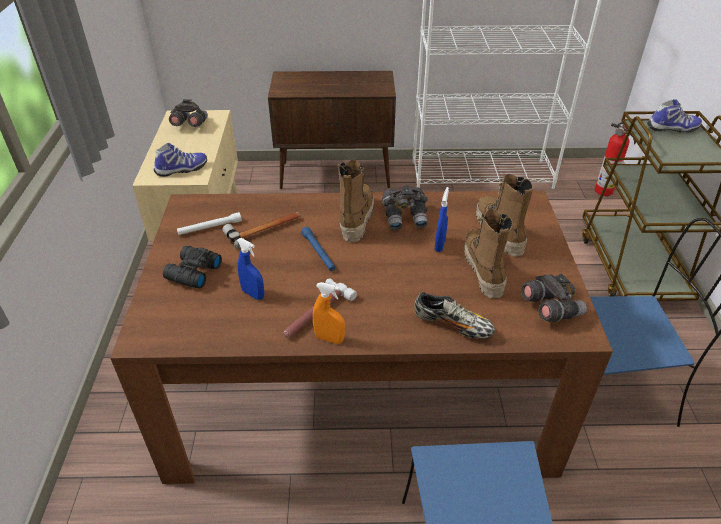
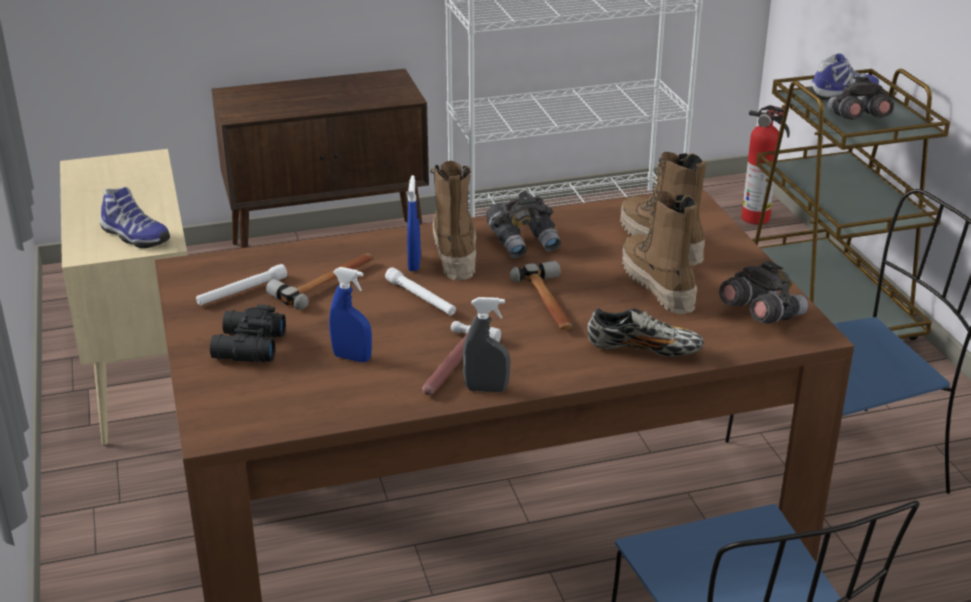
camera: 15 degrees left, 10 degrees down
(182, 169) = (134, 237): shoe -> shoe turned 75 degrees clockwise
(190, 125) = (112, 176): grey binoculars -> grey binoculars (856, 119)
(318, 252) = (421, 298): blue flashlight -> white flashlight
(329, 339) = (486, 389): orange spray bottle -> grey spray bottle
(402, 272) = (549, 303): none -> hammer
(440, 245) = (587, 267): blue spray bottle -> blue spray bottle (414, 264)

